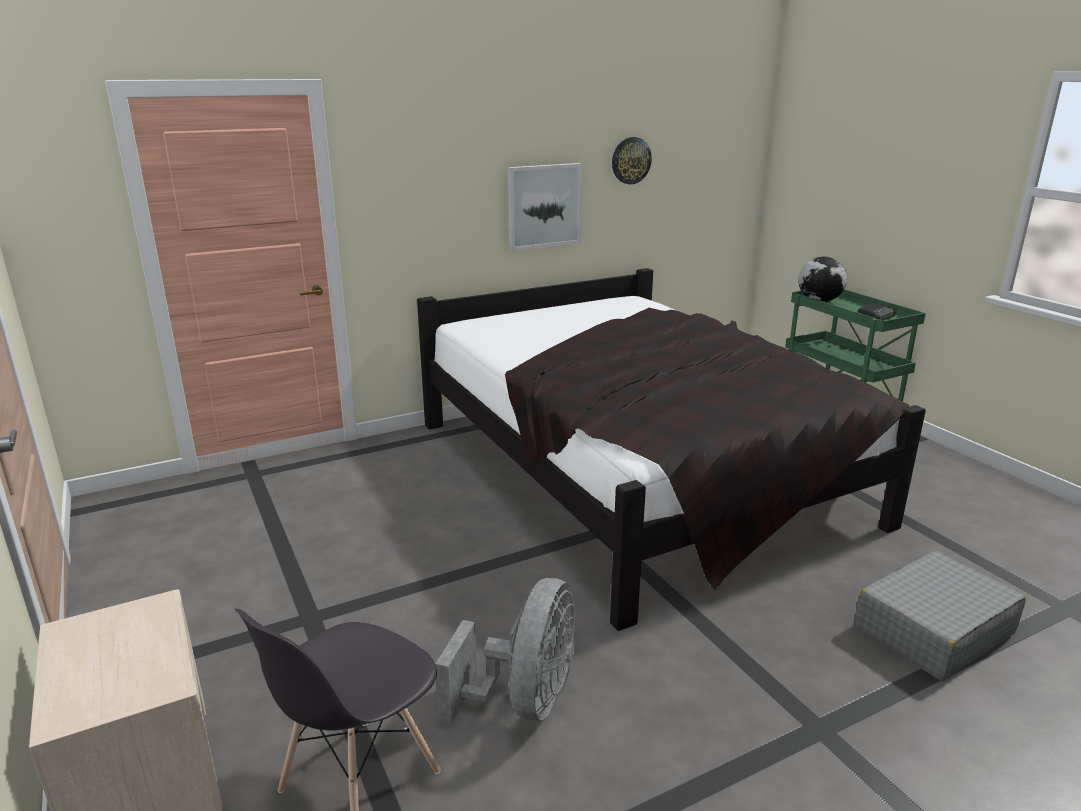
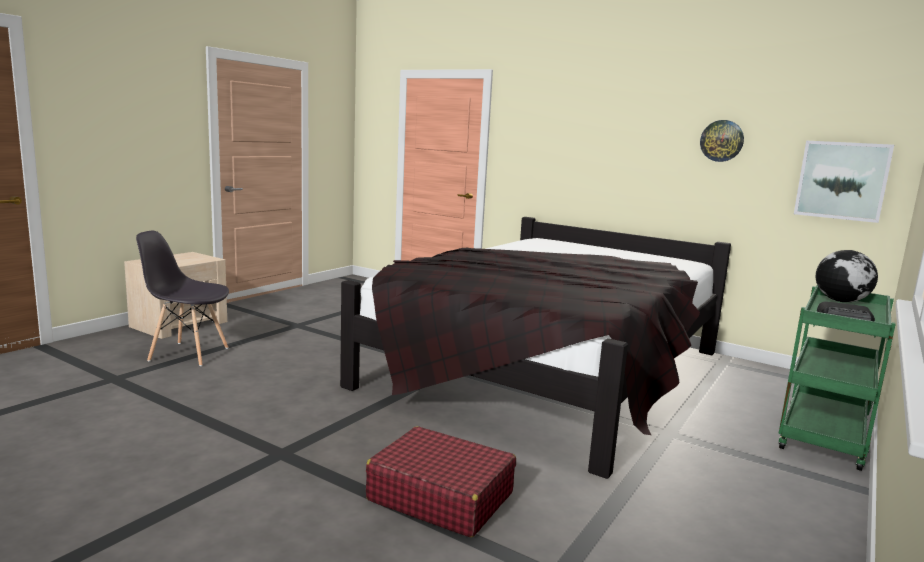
camera: 60 degrees right, 10 degrees down
(525, 700) = (261, 374): grey fan -> none
(543, 206) = (631, 168): picture -> picture (842, 180)
(932, 630) = (440, 496): grey suitcase -> red suitcase

